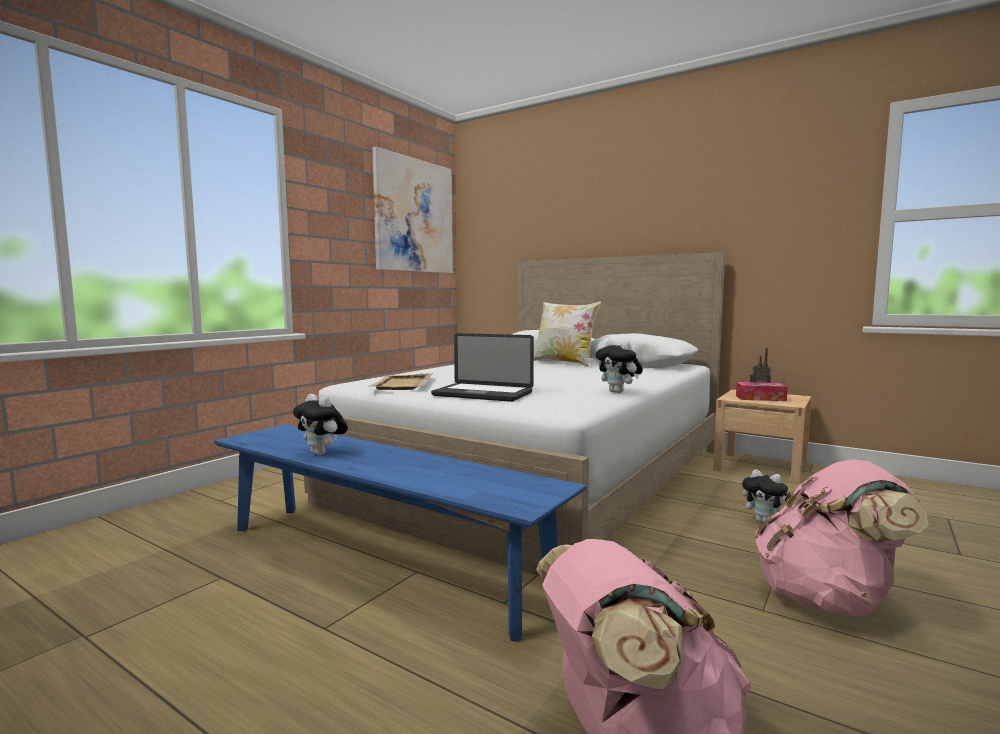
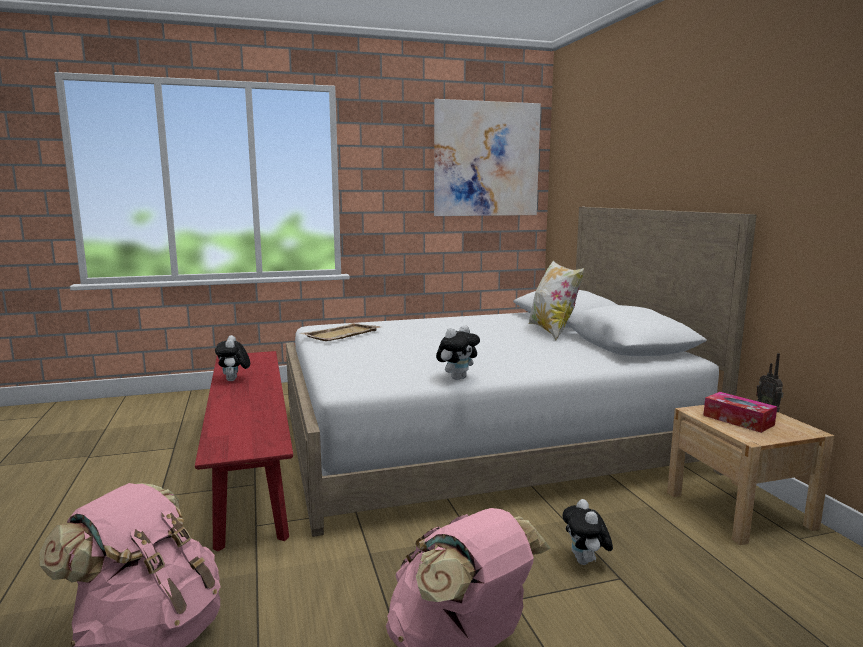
camera: 40 degrees right, 5 degrees up
(378, 560) = (251, 467): blue bench -> red bench
(482, 394) = (354, 356): laptop -> none
(619, 392) = (457, 378): plush toy -> plush toy turned 135 degrees counterclockwise

